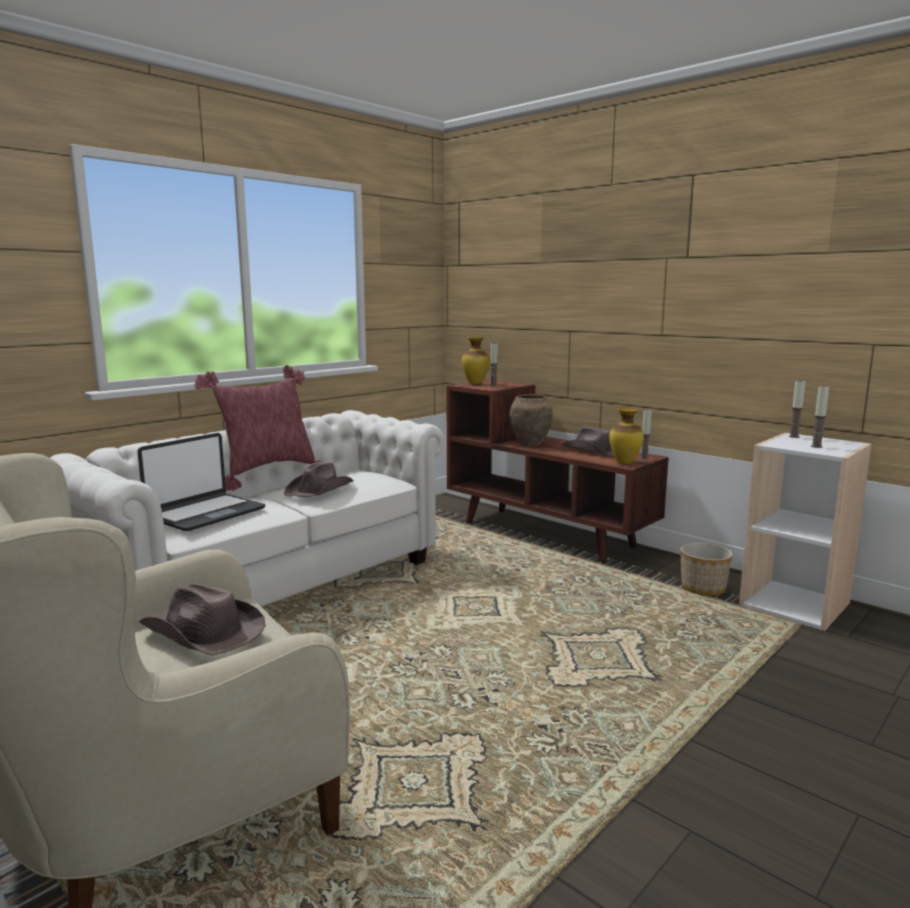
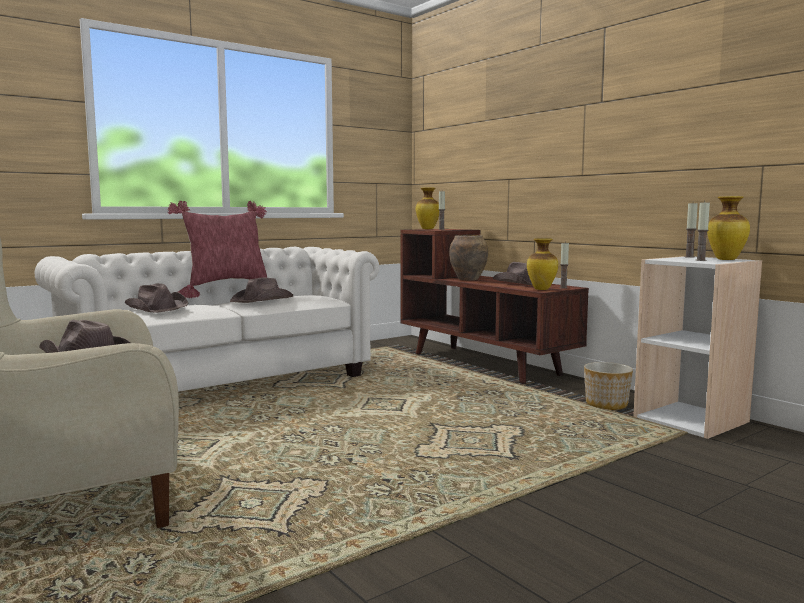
camera: 10 degrees right, 5 degrees down
(205, 513) = (157, 308): laptop -> brown hat
(838, 443) = (726, 259): none -> vase

